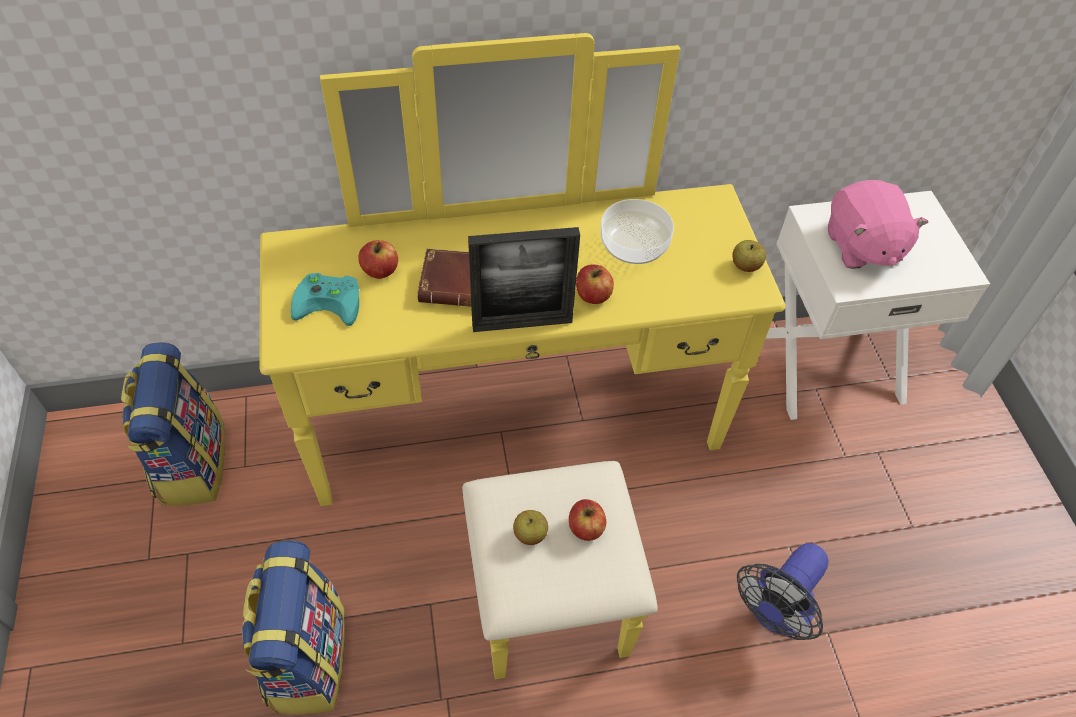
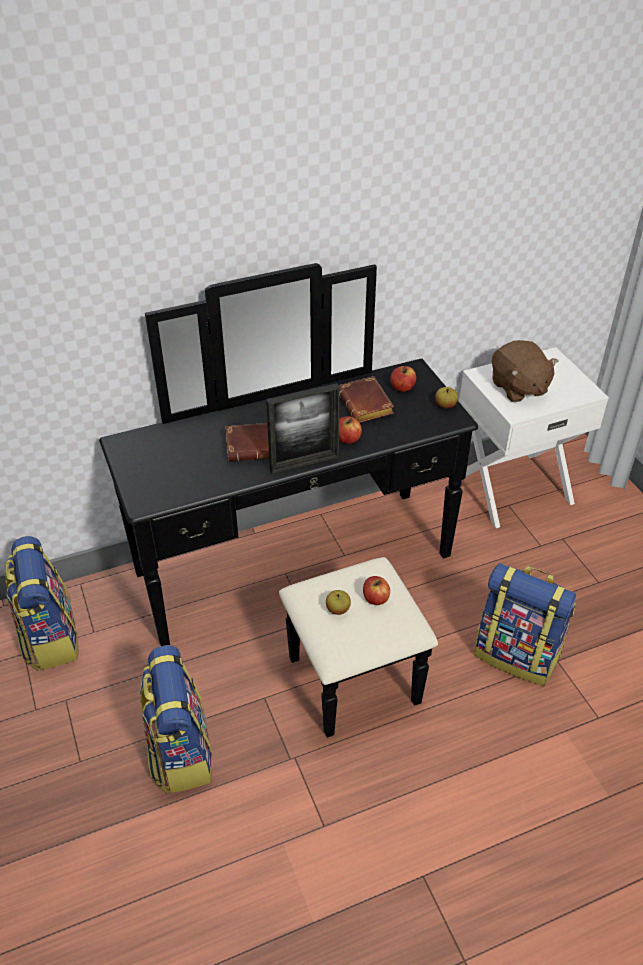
camera: 10 degrees left, 10 degrees down
(331, 301) = (165, 471): turquoise game controller -> none
(380, 270) = (194, 447): apple -> apple (402, 387)
(524, 458) = (308, 588): yellow dresser -> black dresser
(634, 246) = (367, 405): bowl -> brown book
(775, 612) = (517, 654): fan -> backpack
(861, 247) = (518, 388): pink plush toy -> brown plush toy

